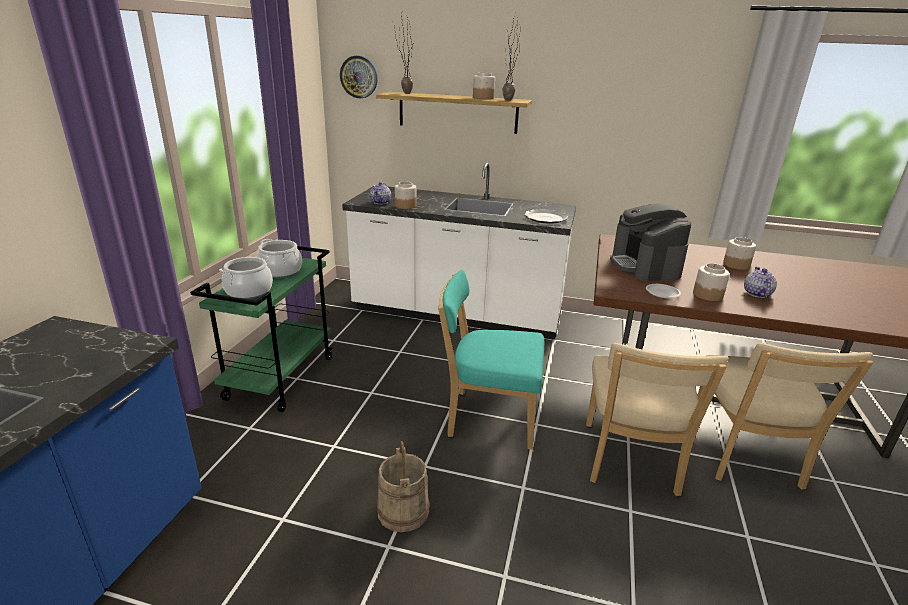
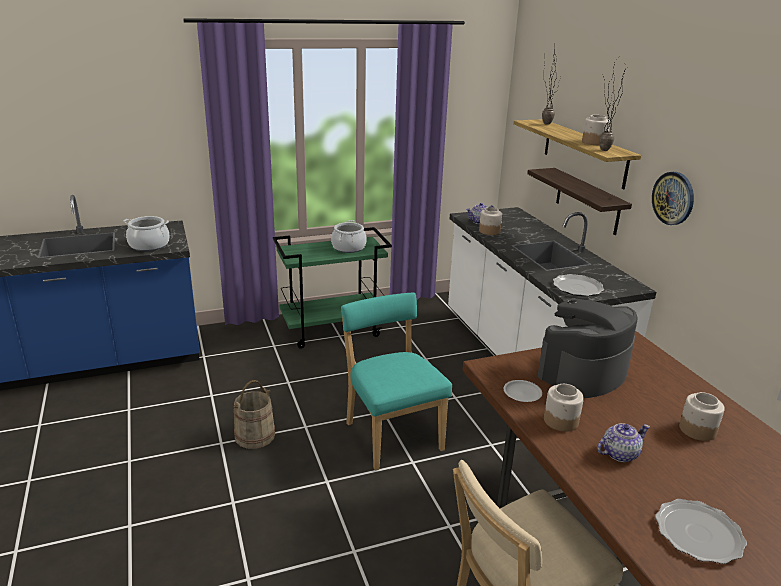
camera: 55 degrees right, 0 degrees up
(249, 291) = (308, 251): cooking pot -> cooking pot (149, 245)
(359, 77) = (528, 100): wall clock -> wall clock (673, 198)
(471, 155) = (587, 201): none -> shelf
(630, 462) = (419, 535): beige chair -> none
(849, 306) = (697, 533): none -> plate

